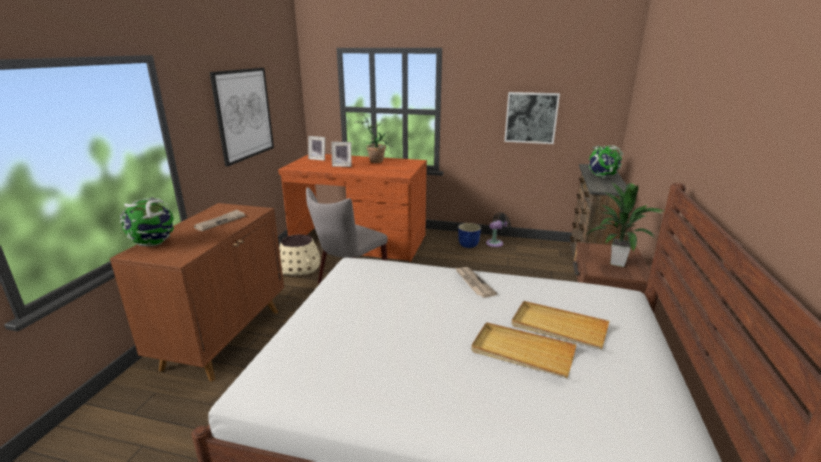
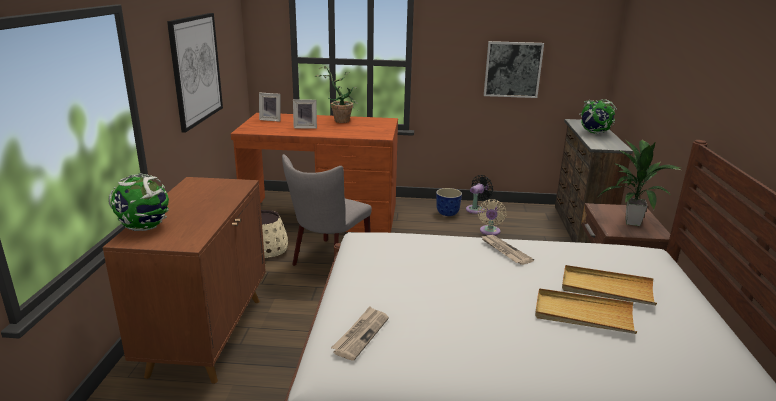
camera: 10 degrees left, 0 degrees up
(220, 222) = (206, 198): newspaper -> newspaper (361, 334)
(501, 264) = (489, 232): none -> beige fan

